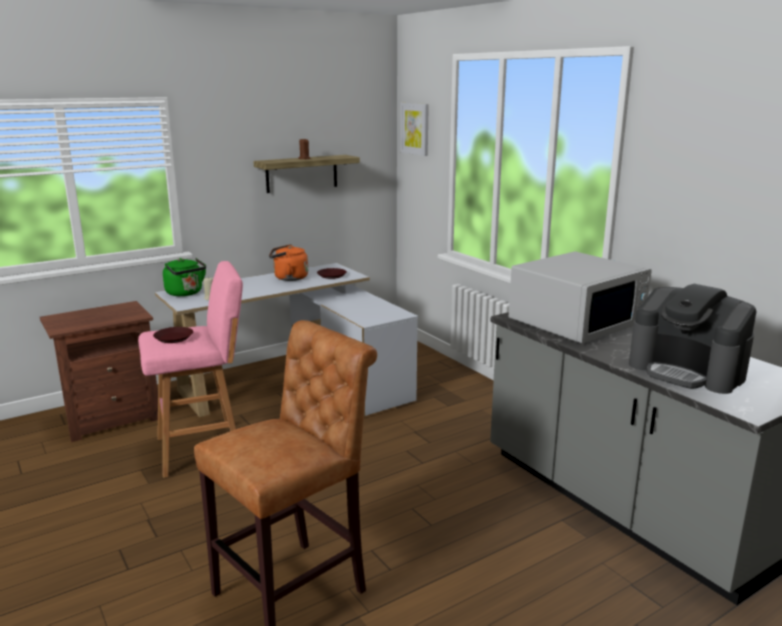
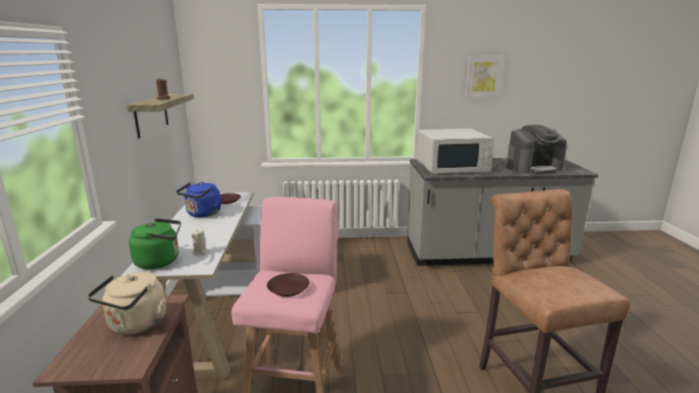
camera: 60 degrees left, 0 degrees up
(104, 317) = (136, 325): none -> beige kettle
(288, 278) = (202, 214): orange kettle -> blue kettle
(415, 128) = (212, 67): picture -> picture (484, 76)
(577, 321) = (452, 166): white microwave -> white microwave turned 90 degrees clockwise

